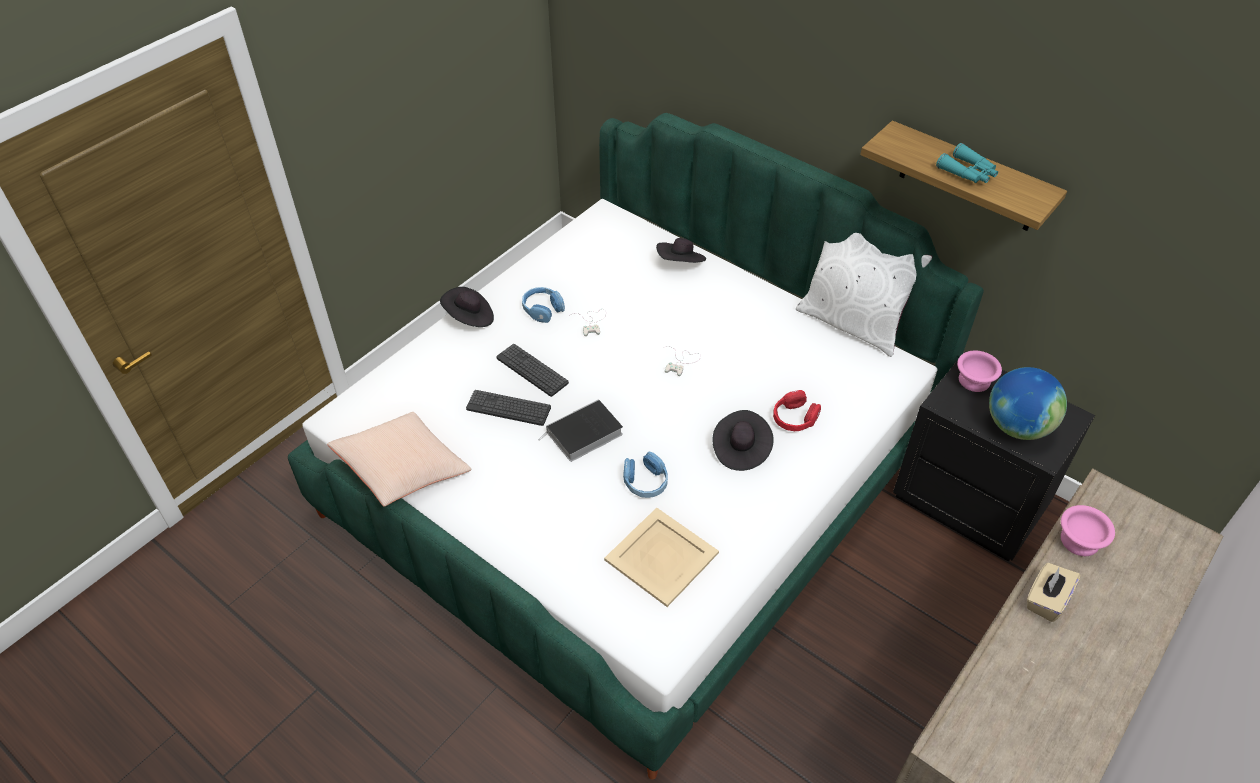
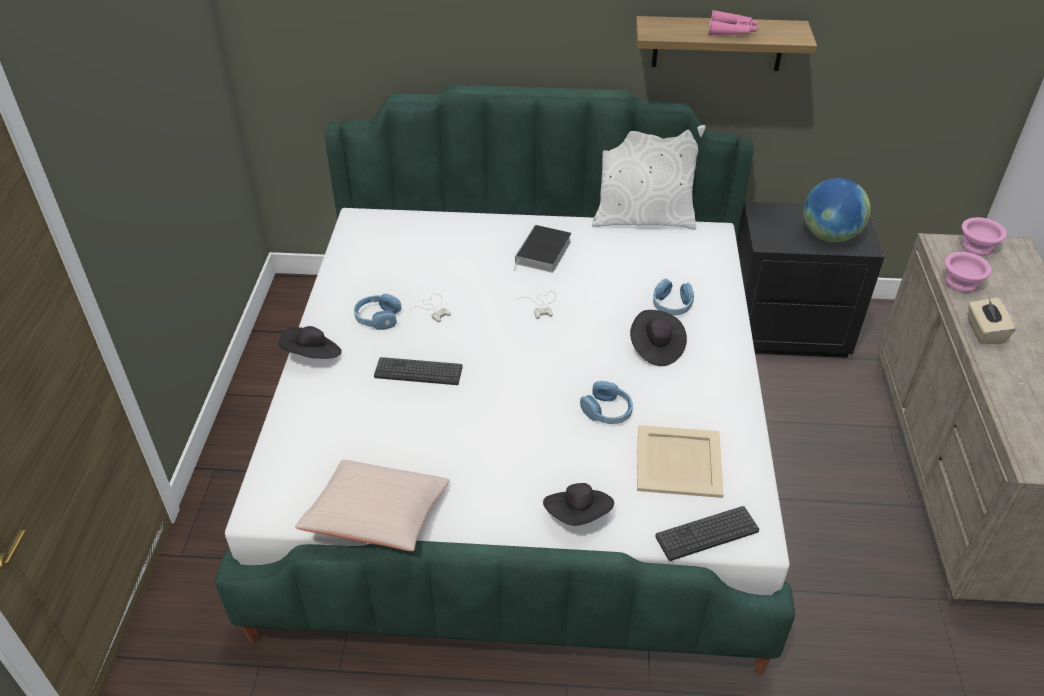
camera: 35 degrees left, 5 degrees down
(508, 408) = (428, 413): keyboard -> keyboard (707, 534)
(583, 435) = (517, 401): book -> book (543, 253)
(681, 263) = (465, 231): black hat -> black hat (578, 515)
(794, 418) = (672, 305): red headphones -> blue headphones
(968, 172) = (732, 31): turquoise binoculars -> pink binoculars
(972, 380) = (770, 218): pink bowl -> pink bowl (976, 247)

